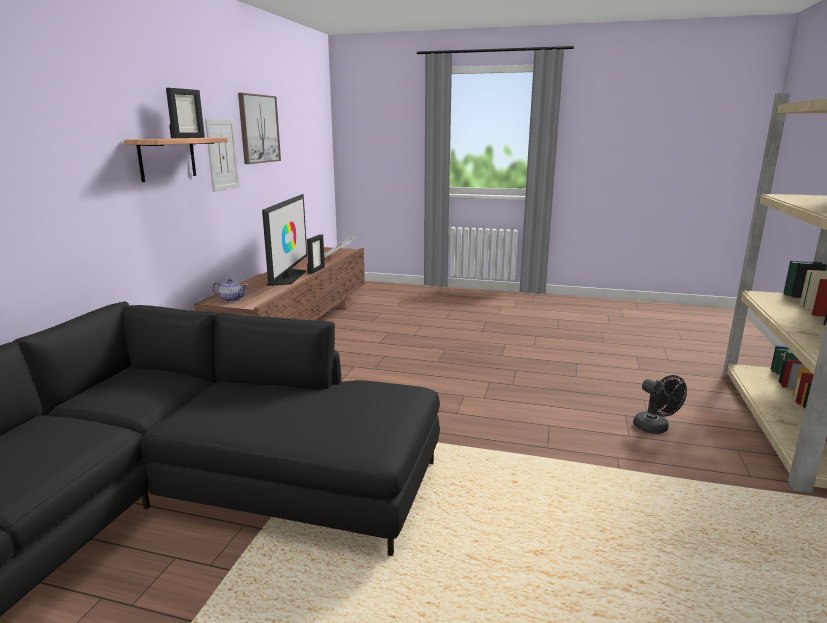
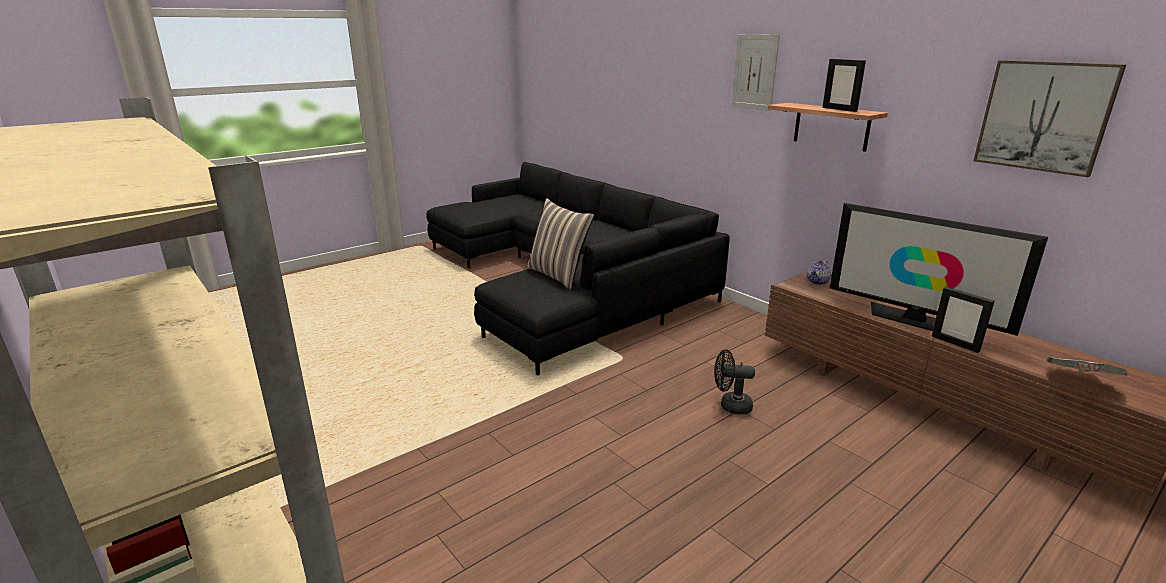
camera: 125 degrees right, 5 degrees up
(222, 155) = (927, 139): picture -> picture (754, 72)
(310, 407) = (559, 275): none -> pillow
(655, 429) = (419, 520): black fan -> black fan (730, 406)

